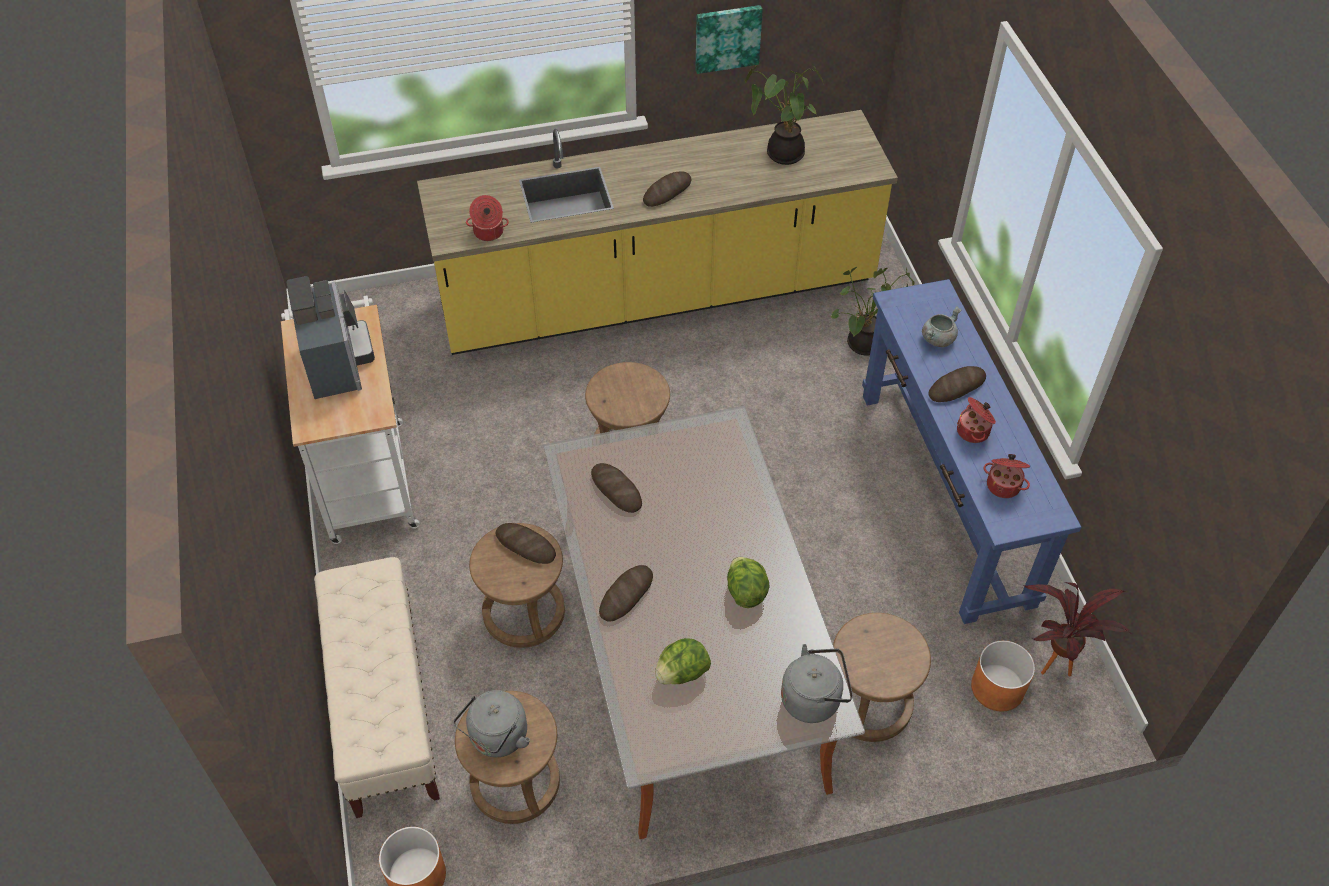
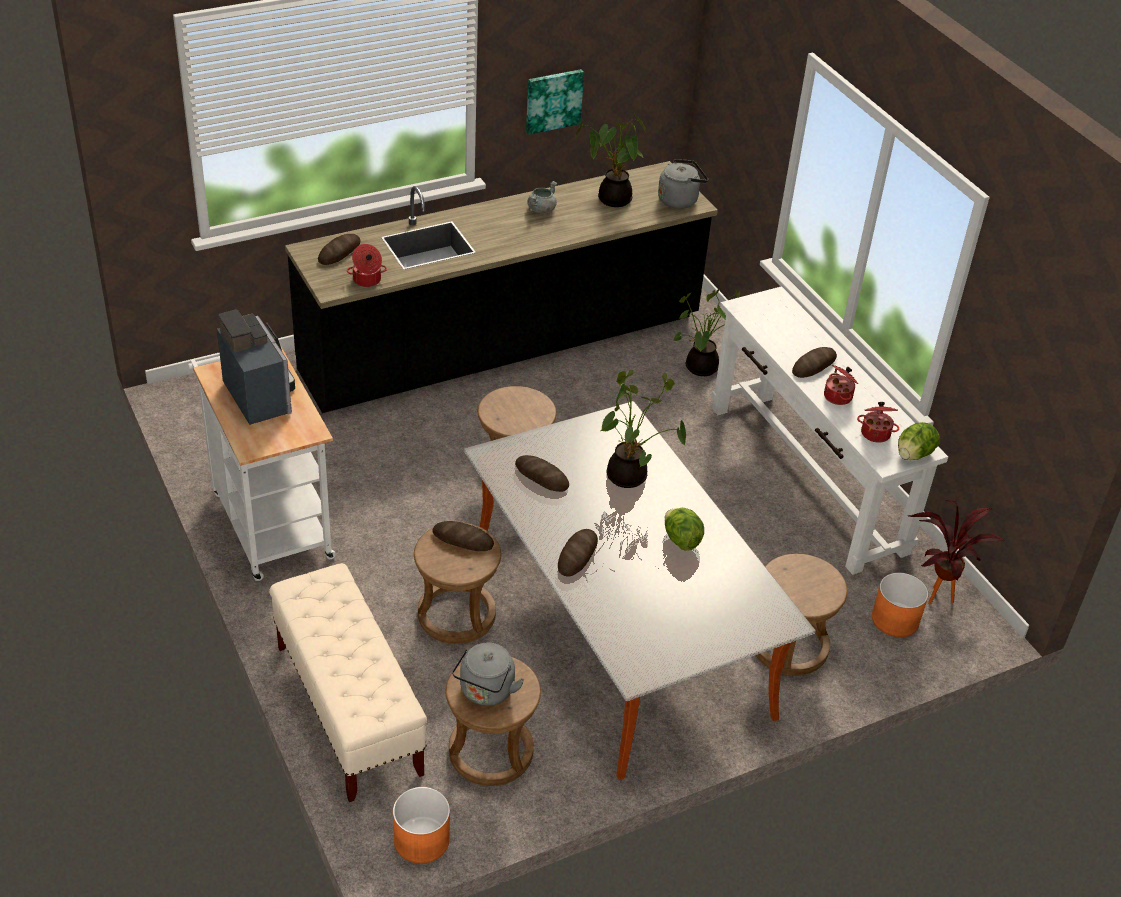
camera: 15 degrees left, 10 degrees down
(658, 296) = (503, 347): yellow counter -> black counter
(667, 192) = (519, 236): bread -> bread (339, 252)
(682, 673) = (645, 607): lettuce -> lettuce (914, 455)
(712, 503) = (630, 477): none -> potted plant
(814, 699) = (765, 612): grey kettle -> grey kettle (680, 200)
(938, 338) = (786, 331): grey cooking pot -> grey cooking pot (541, 209)
(944, 495) = (806, 478): blue console table -> white console table

